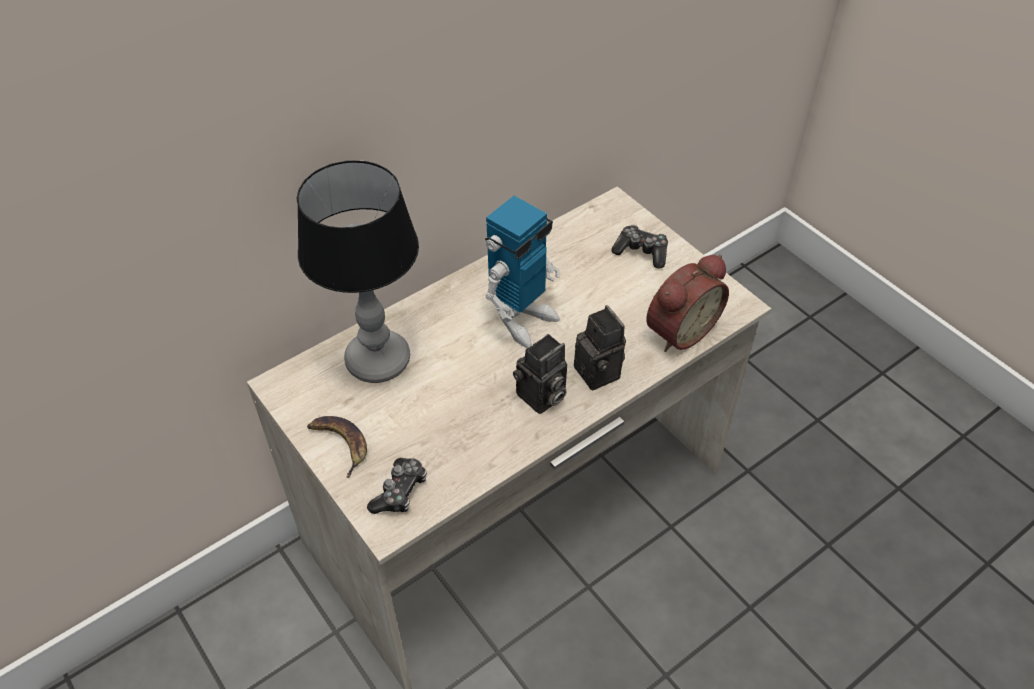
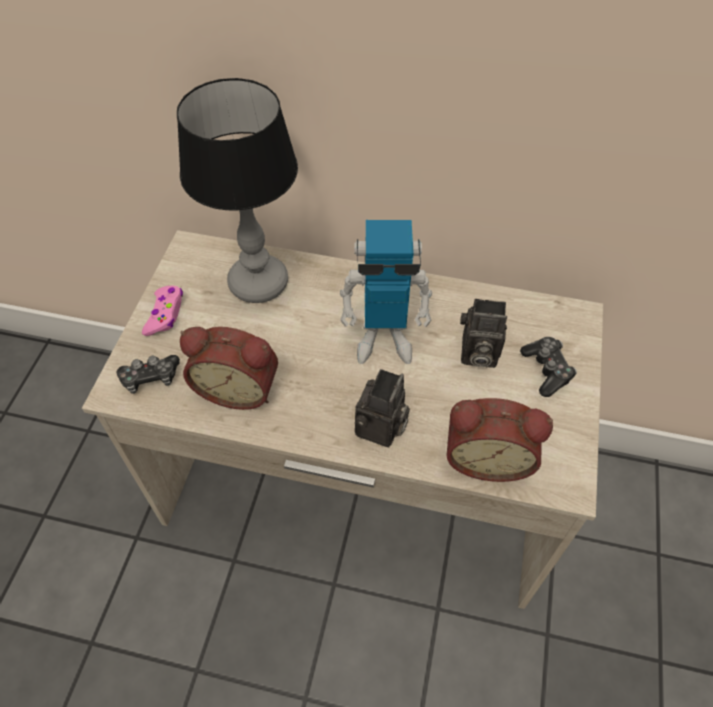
camera: 50 degrees right, 5 degrees up
(339, 444) = (165, 314): banana -> pink game controller
(473, 436) = (239, 387): none -> alarm clock
(541, 398) = (315, 405): camera -> camera (476, 354)

